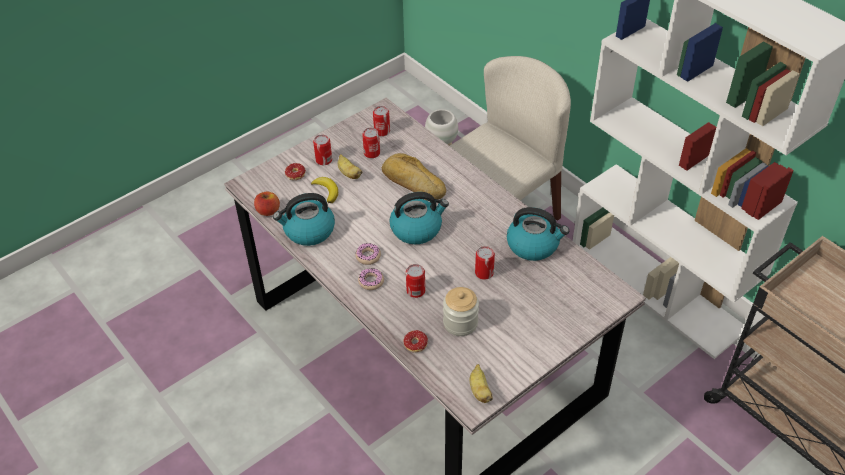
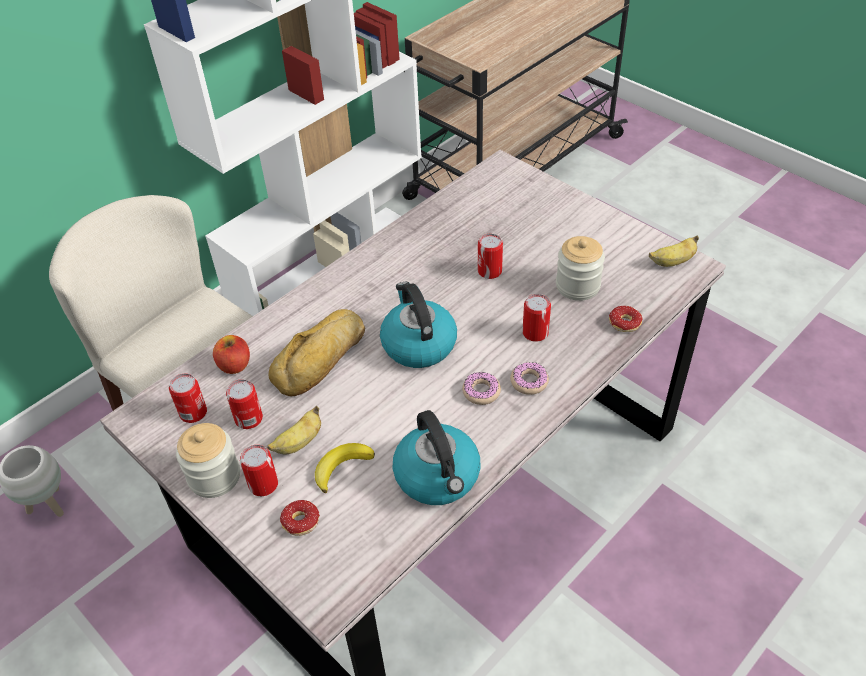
camera: 95 degrees left, 0 degrees up
(268, 211) = (396, 546): apple -> apple (234, 365)
(334, 141) = (214, 476): none -> jar
(533, 245) = (434, 232): kettle -> none

